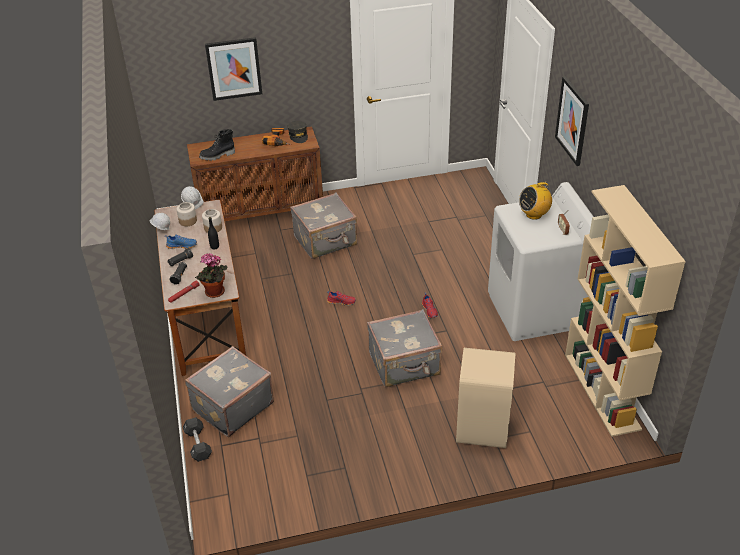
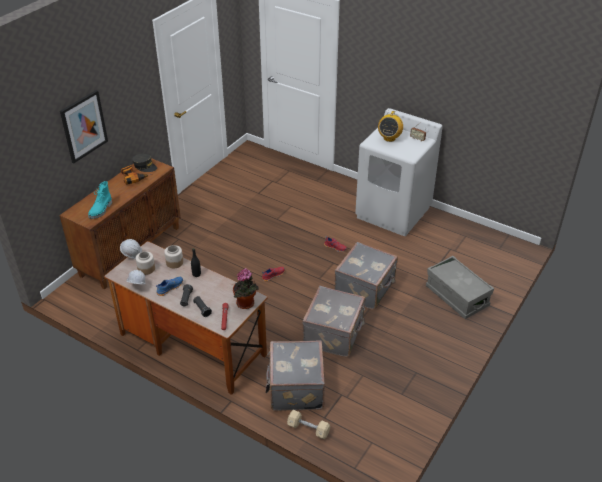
camera: 45 degrees left, 0 degrees up
(198, 444) = (308, 429): black dumbbell -> beige dumbbell
(217, 156) = (101, 210): black boot -> turquoise boot
(326, 241) = (206, 243): grey suitcase -> grey suitcase (334, 334)
(482, 430) = (457, 296): beige trash can -> grey storage box
(572, 121) = (383, 61): picture -> none
(602, 391) = (484, 235): beige bookcase -> none

